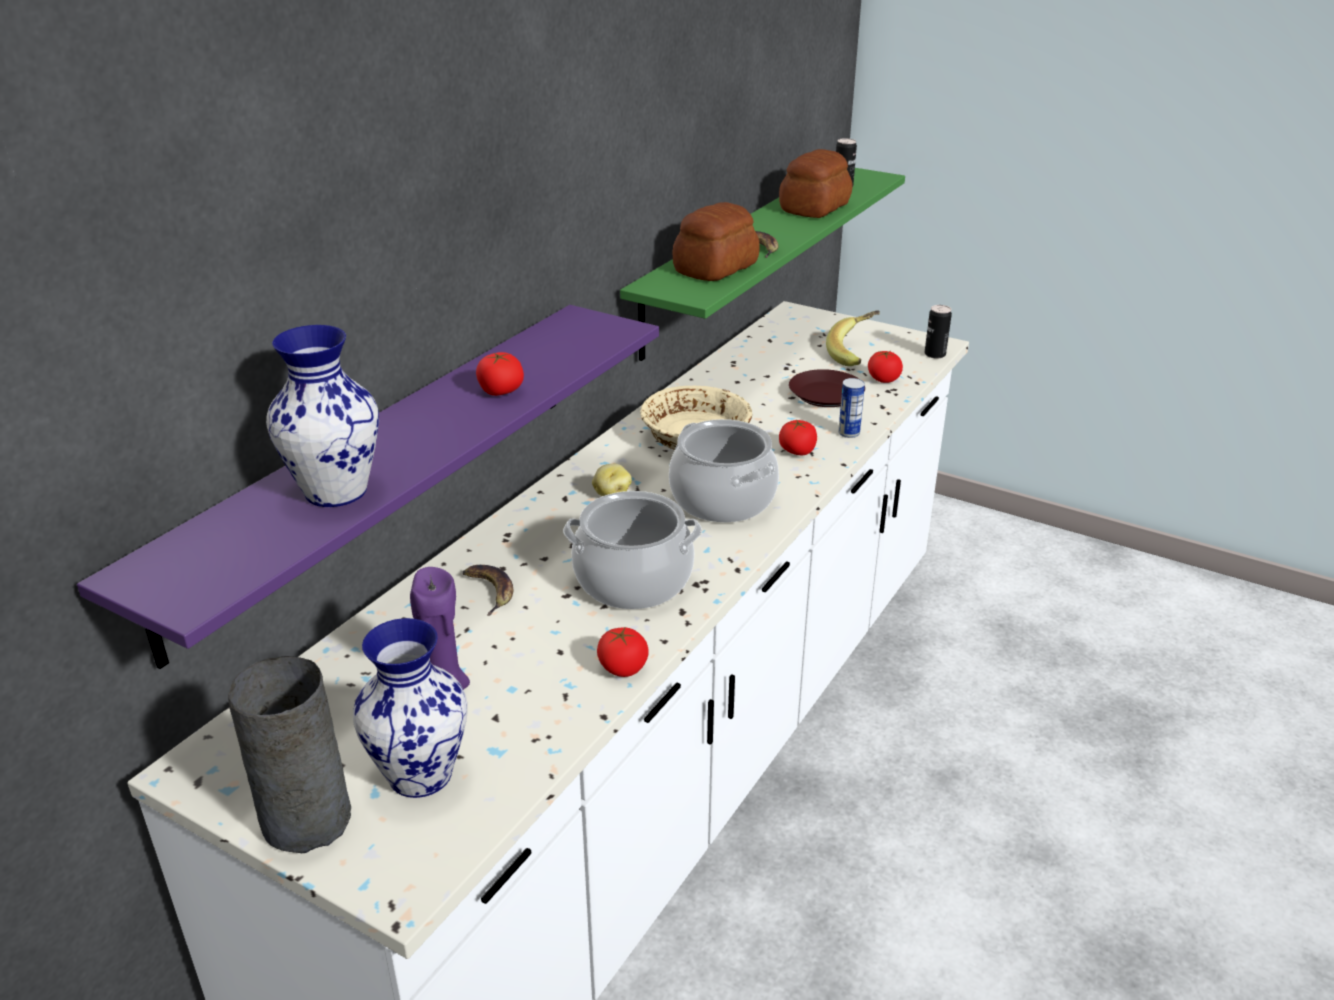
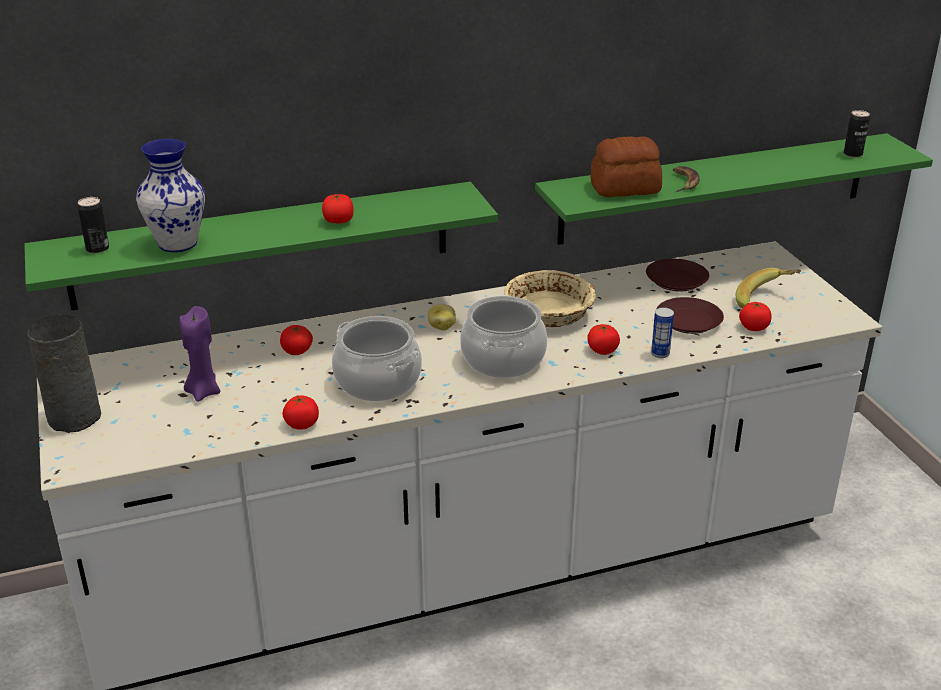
camera: 40 degrees right, 0 degrees up
(382, 465) = (263, 245): purple shelf -> green shelf
(422, 774) = (142, 424): vase -> none
(489, 591) = (297, 351): banana -> tomato
(760, 363) = (676, 281): none -> brown plate
(816, 208) = (793, 165): bread -> none
(935, 354) = (831, 325): can -> can (97, 249)

